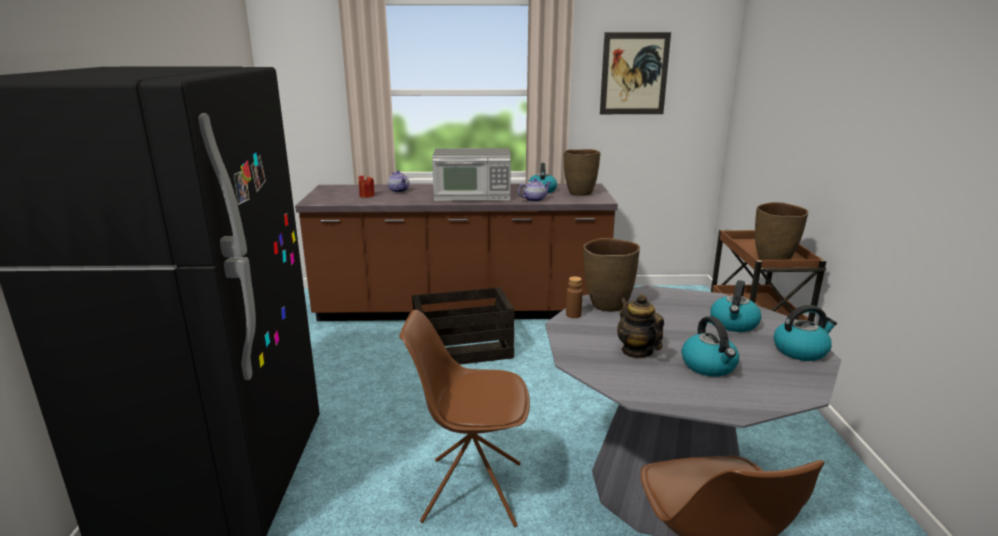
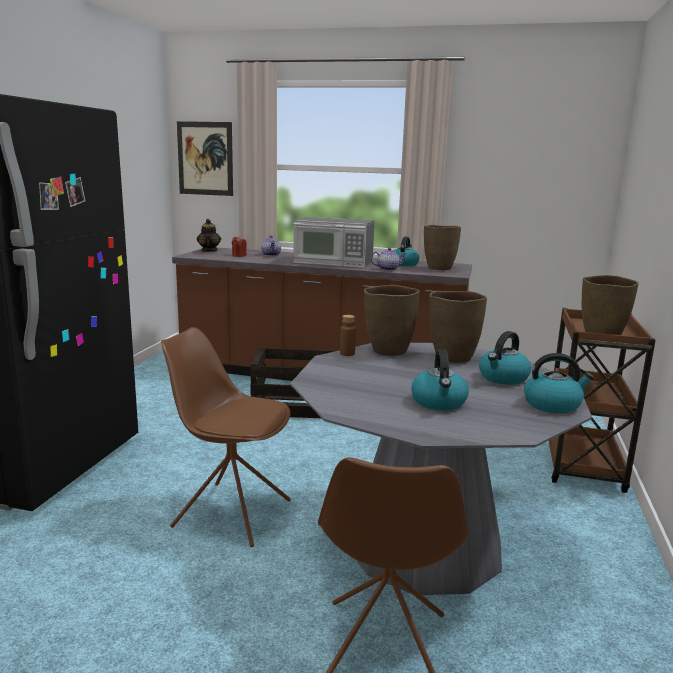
camera: 15 degrees right, 5 degrees down
(634, 74) = (513, 156): picture -> picture (205, 158)
(637, 351) = (378, 384): teapot -> teapot (209, 251)
(670, 305) = (452, 358): none -> brown vase

